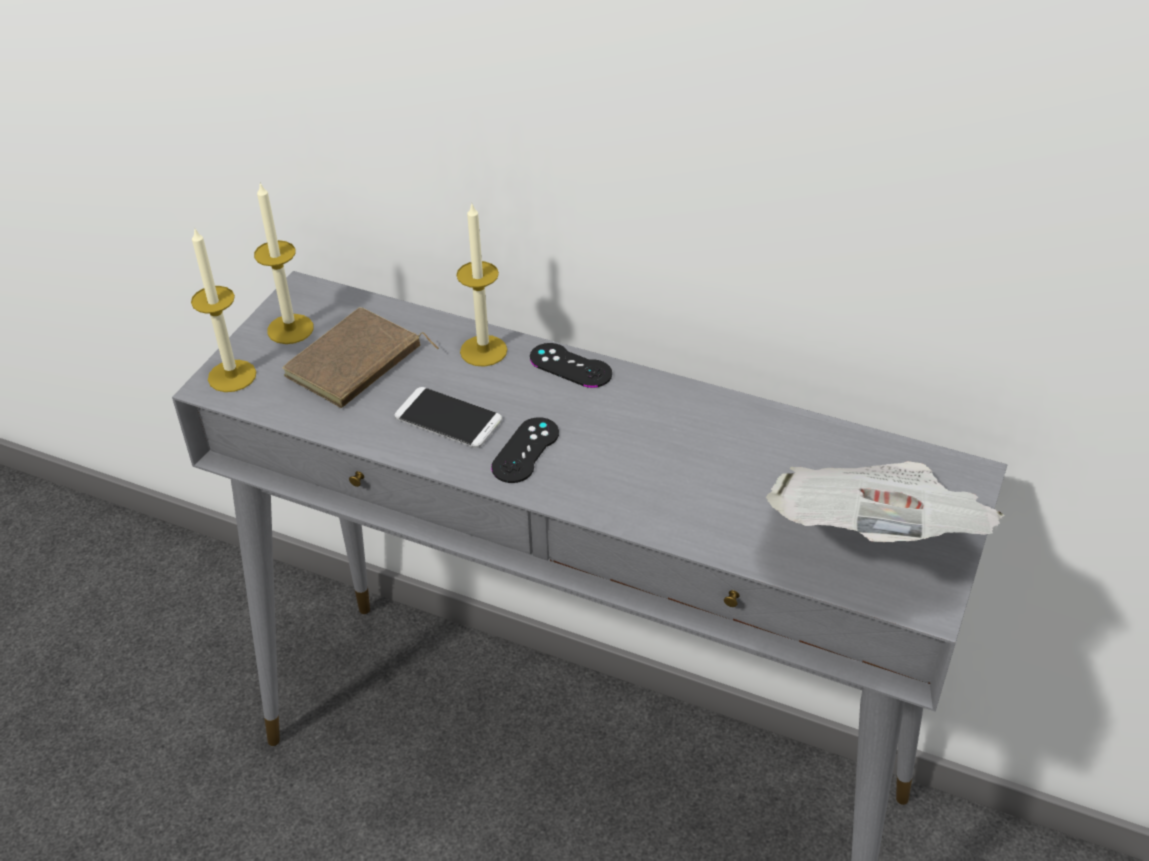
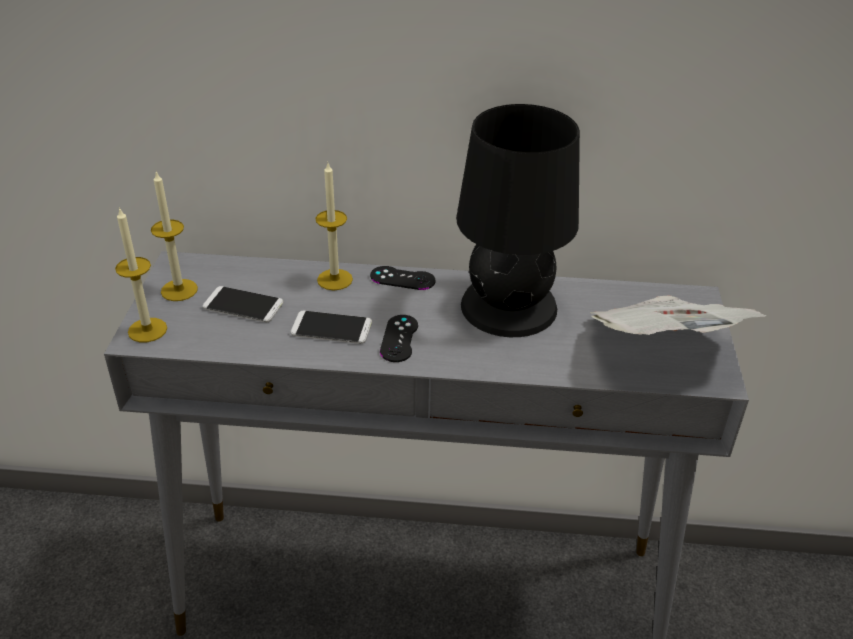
camera: 20 degrees left, 5 degrees down
(356, 365) = (243, 305): brown book -> phone
(693, 434) = (510, 306): none -> black table lamp

